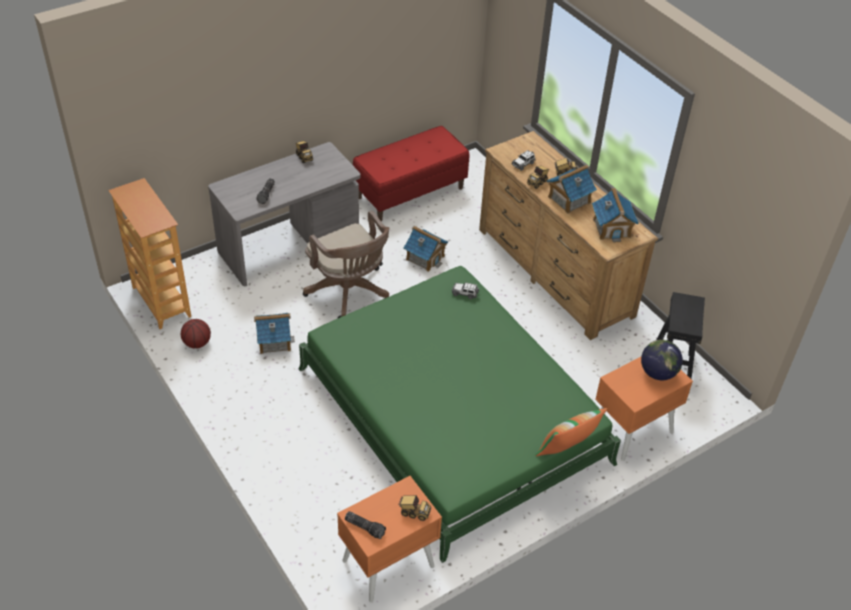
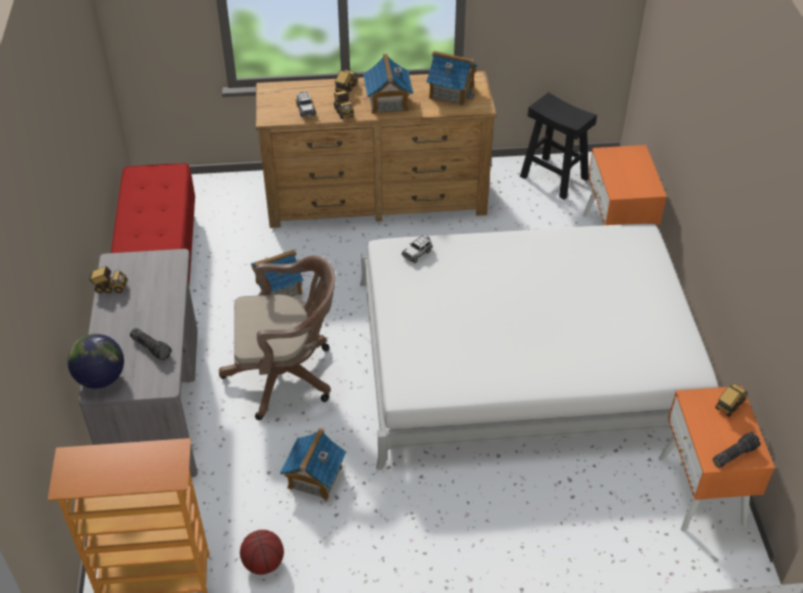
camera: 60 degrees left, 0 degrees up
(452, 415) = (526, 358): green bed -> white bed
(566, 450) = (676, 267): pillow -> none
(657, 373) = (625, 161): globe -> globe (101, 378)

